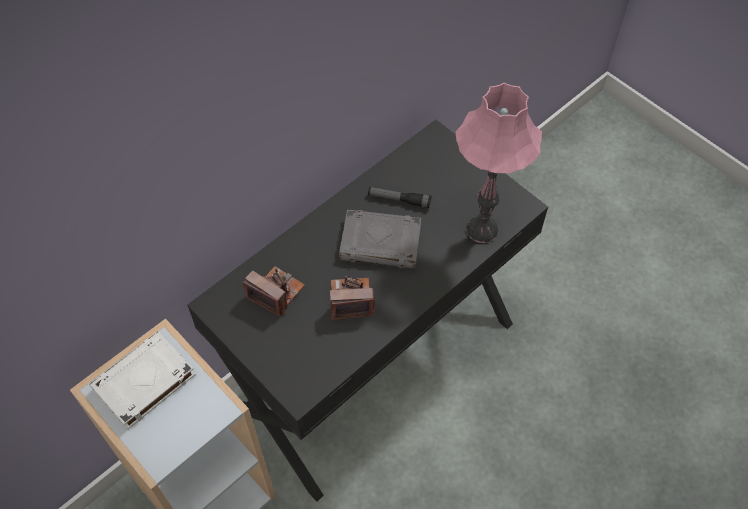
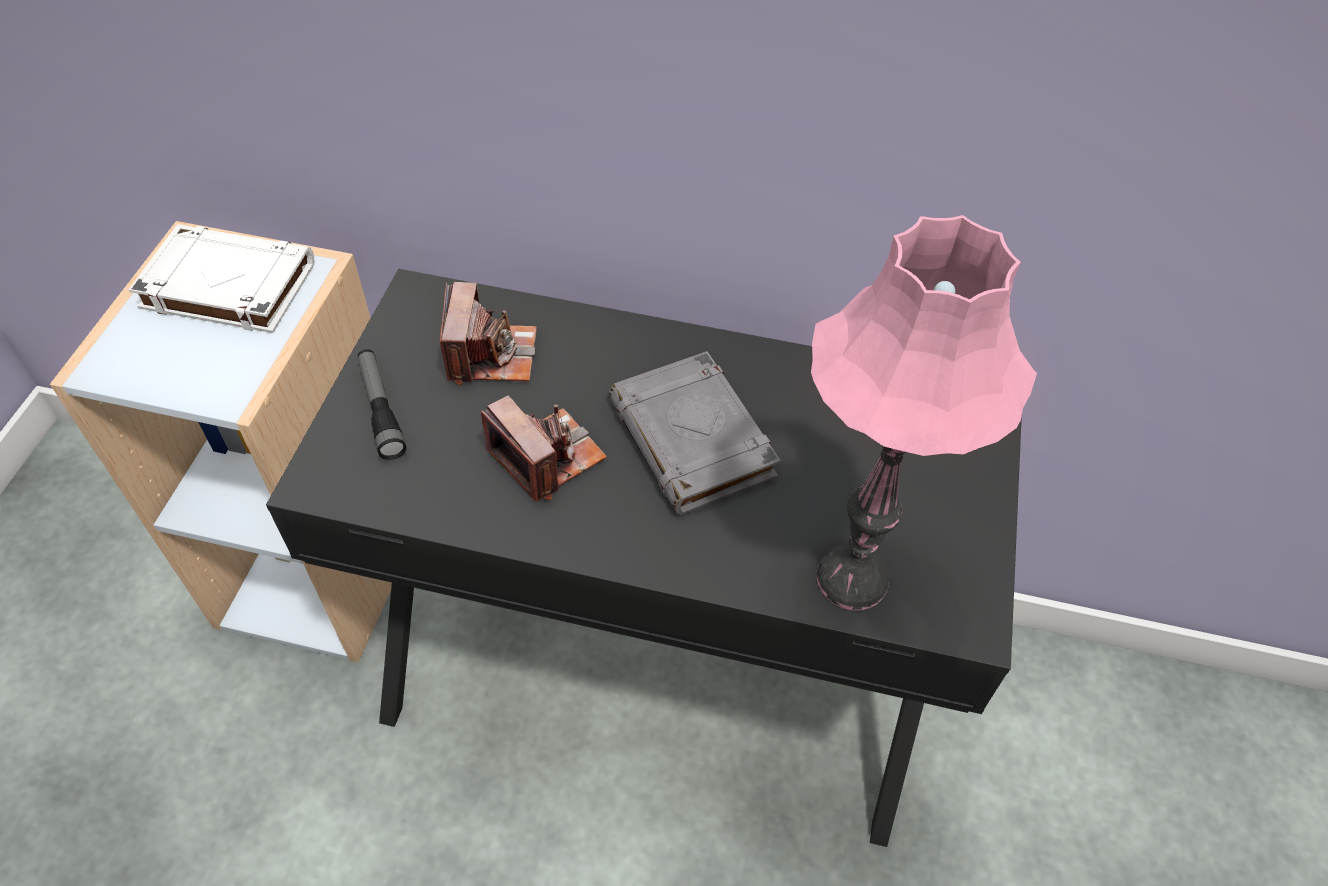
camera: 55 degrees right, 5 degrees down
(399, 200) = (803, 420): flashlight -> flashlight (381, 409)

